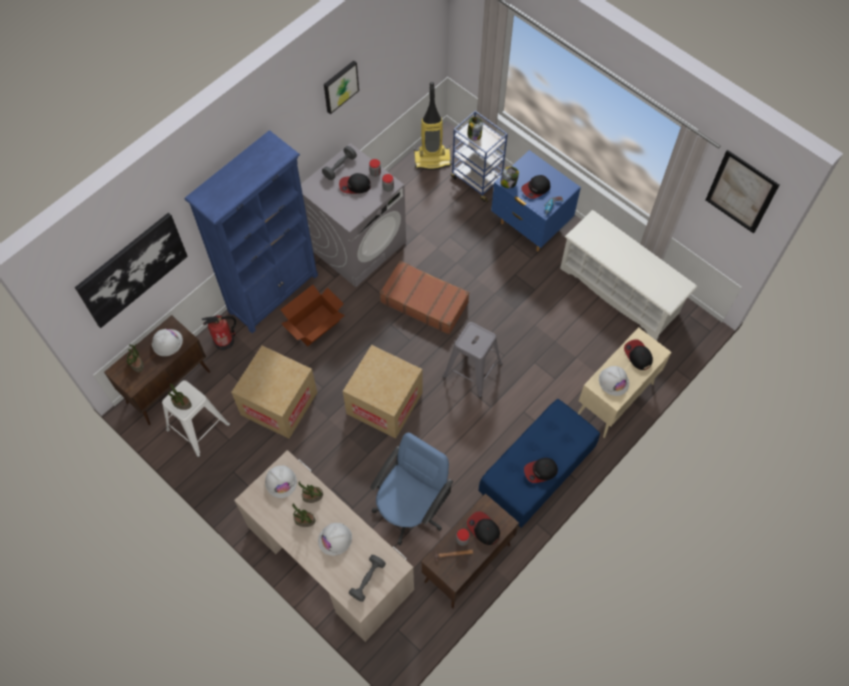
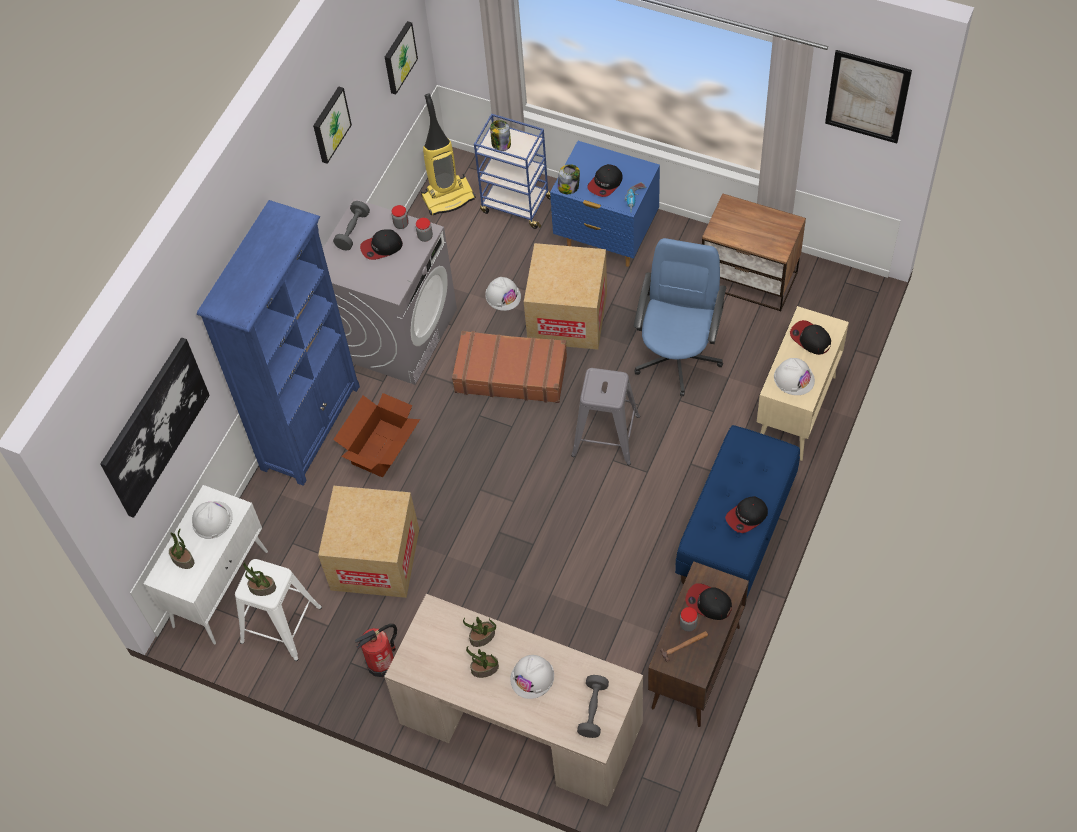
camera: 15 degrees left, 5 degrees down
(169, 386) = (221, 588): brown cabinet -> white cabinet
(224, 341) = (270, 507): fire extinguisher -> fire extinguisher (382, 663)
(281, 481) = (434, 633): white hard hat -> white hard hat (503, 296)
(384, 403) = (511, 513): cardboard box -> cardboard box (567, 317)
(411, 509) = (598, 628): blue office chair -> blue office chair (678, 357)
(415, 50) = (399, 57): none -> picture
(620, 291) = (749, 281): white shoe rack -> nightstand

